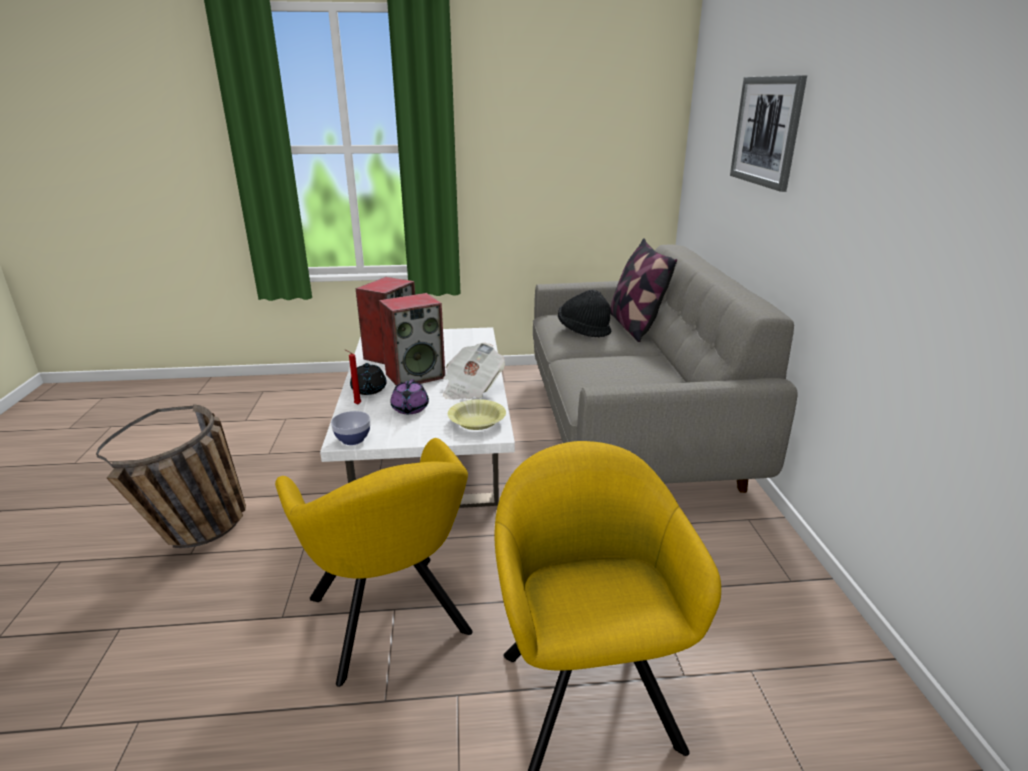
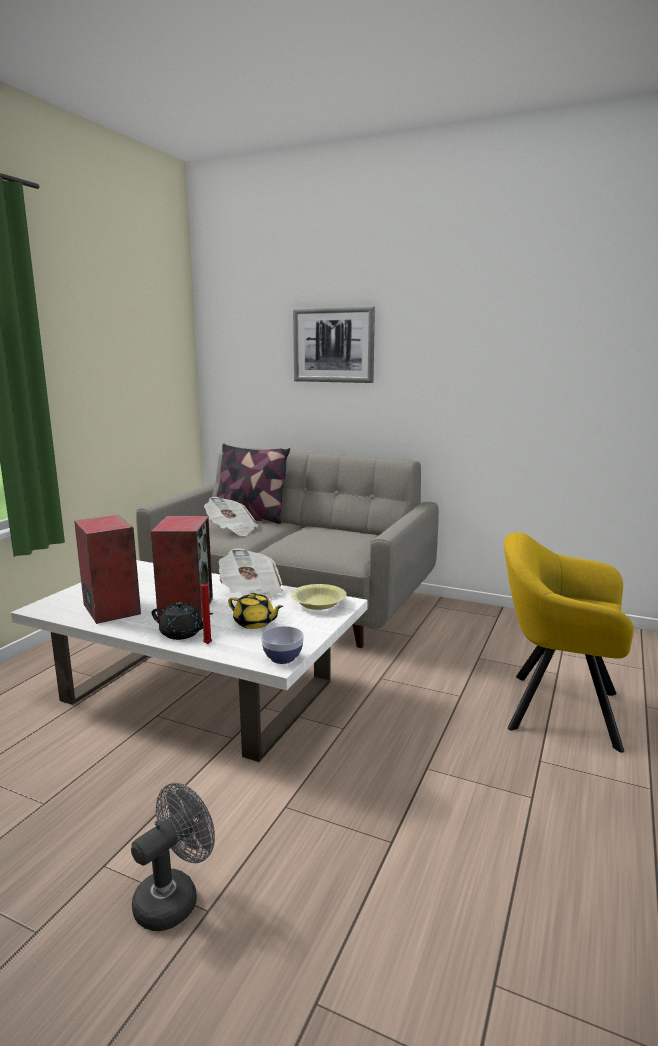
camera: 60 degrees left, 10 degrees down
(199, 535) = (174, 897): basket -> grey fan
(391, 622) = (442, 774): yellow armchair -> none
(409, 409) = (255, 623): purple teapot -> yellow teapot
(583, 330) = (231, 530): black hat -> newspaper

